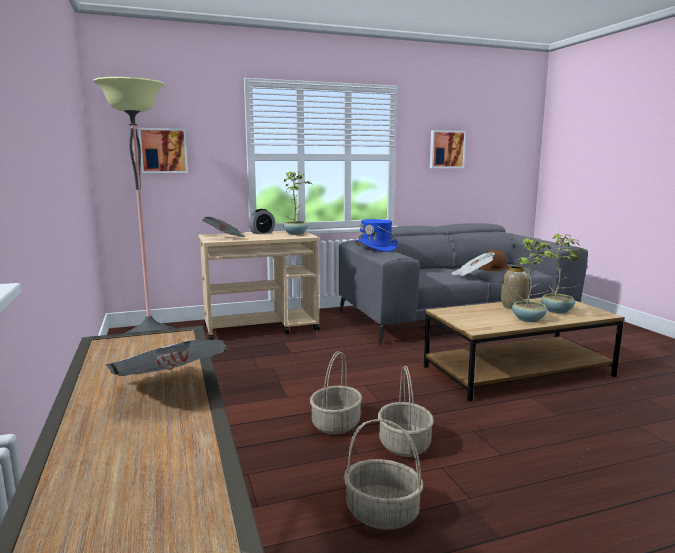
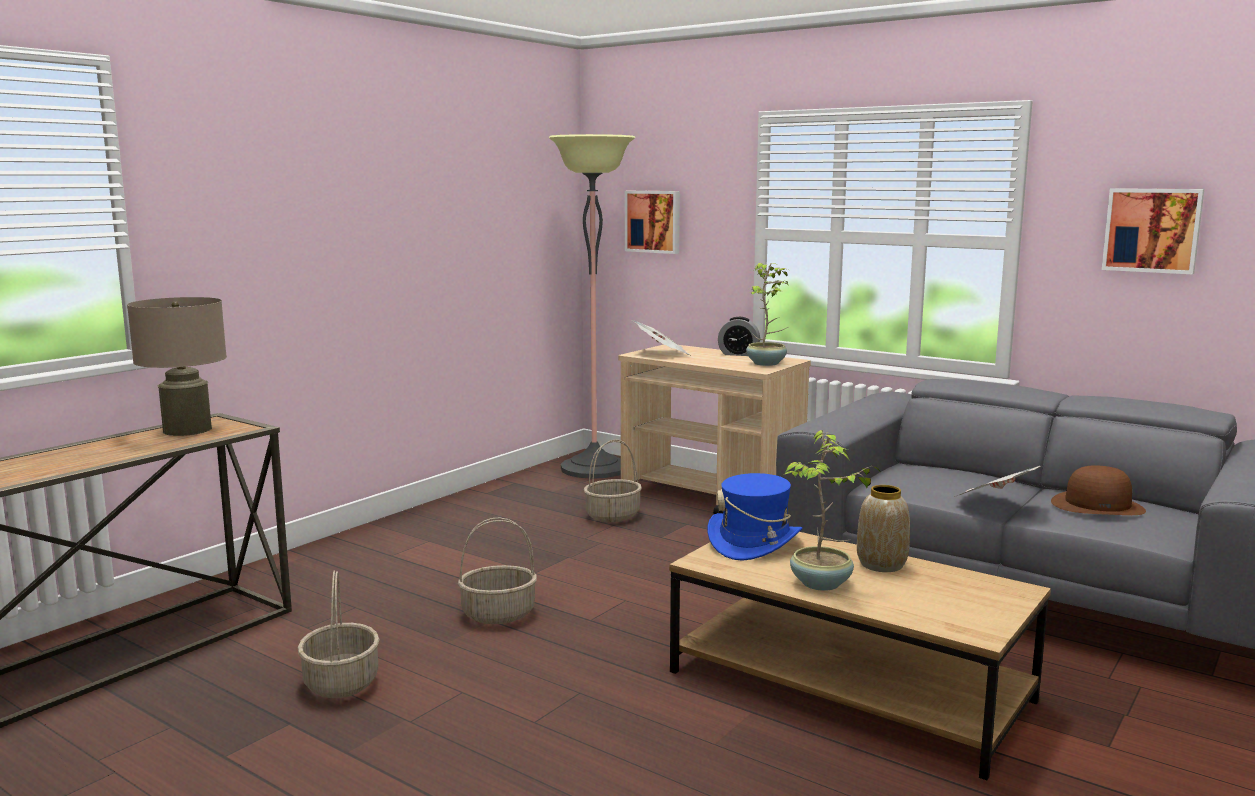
camera: 55 degrees right, 0 degrees up
(126, 355) = (187, 430): none -> beige table lamp
(171, 389) = (125, 452): newspaper -> none
(376, 248) = (854, 410): blue hat -> blue hat (754, 543)
(405, 445) = (492, 661): basket -> basket (612, 516)
(557, 311) = (921, 597): potted plant -> none

